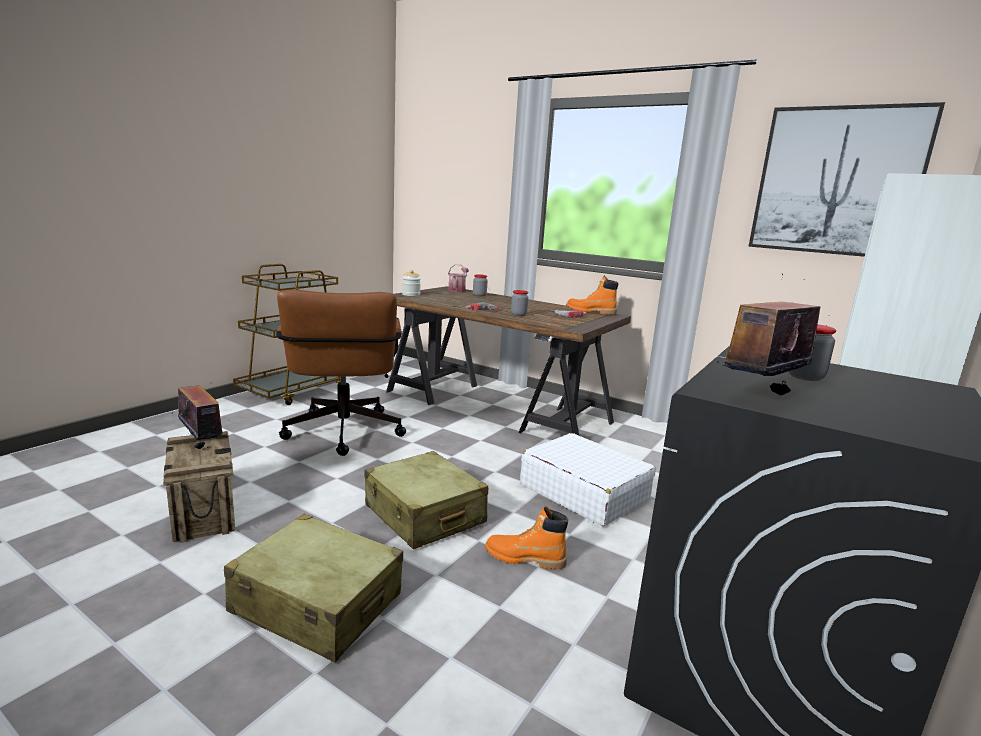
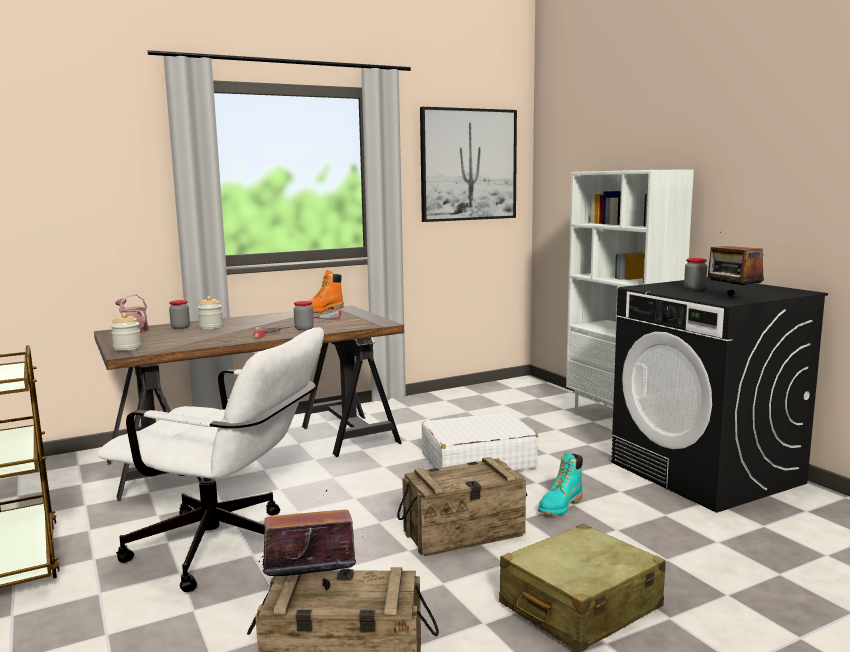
camera: 60 degrees left, 5 degrees down
(343, 435) = (227, 549): brown office chair -> white office chair
(424, 515) = (463, 533): beige suitcase -> crate
(490, 299) = (211, 327): none -> jar
(524, 558) = (560, 506): orange boot -> turquoise boot

